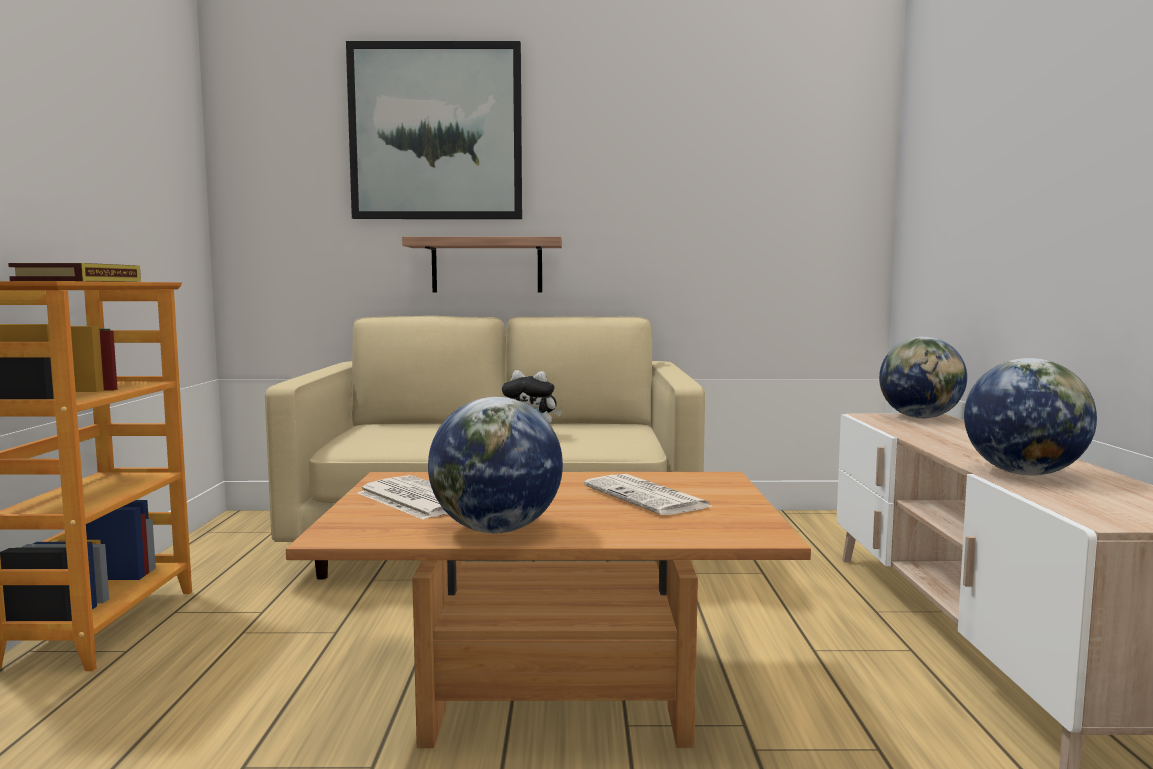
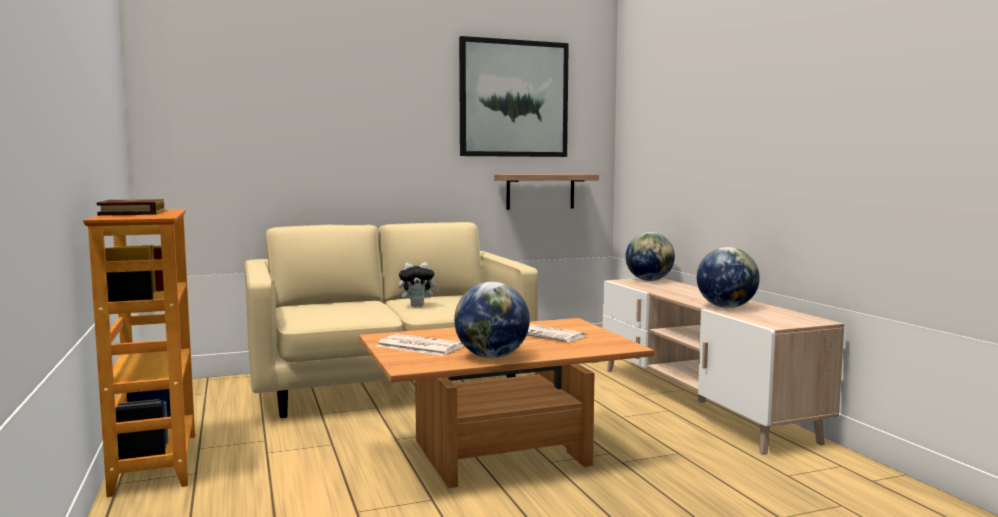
camera: 20 degrees left, 0 degrees up
(436, 132) = (315, 89): picture -> picture (513, 99)
(487, 265) = (353, 186): shelf -> shelf (540, 191)

